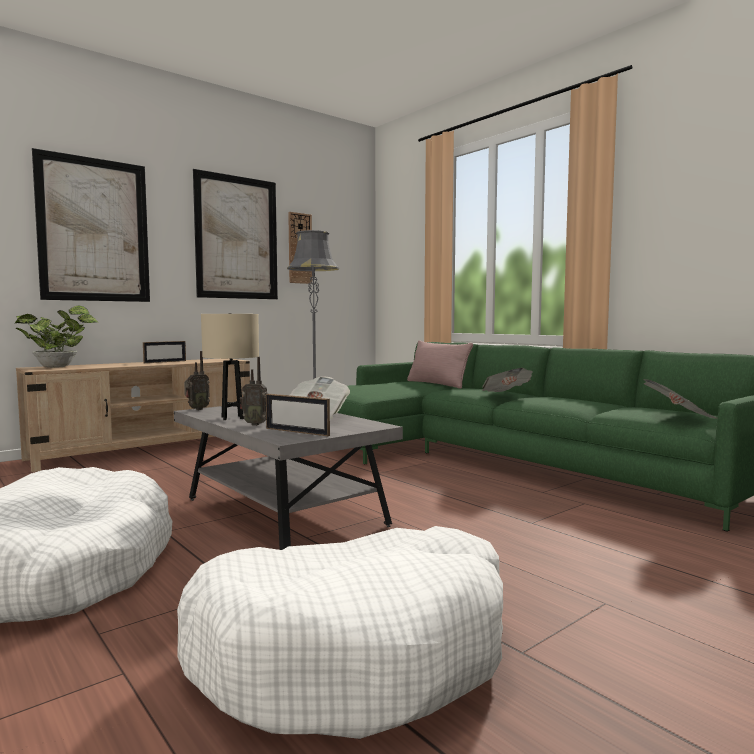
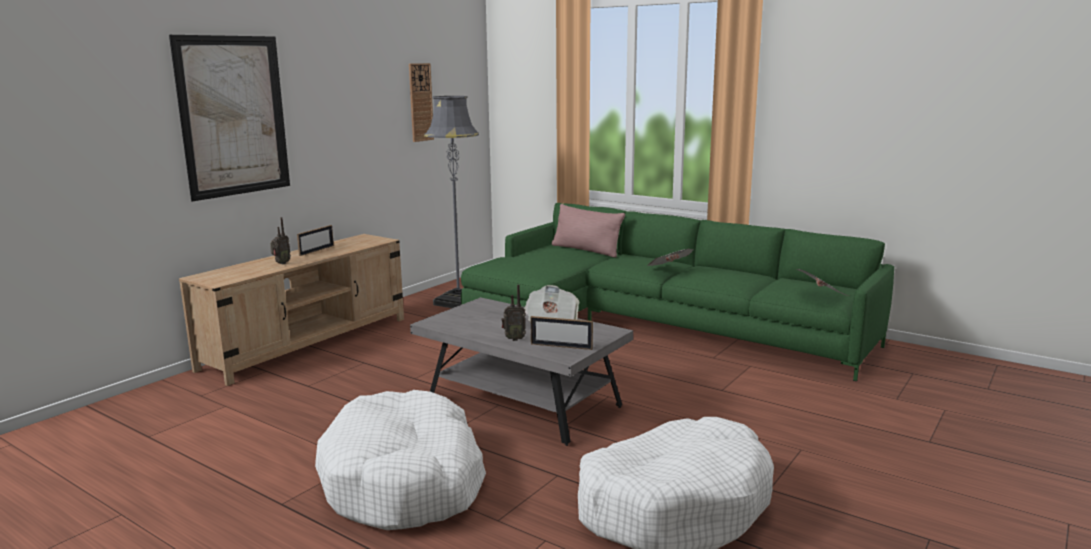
camera: 15 degrees left, 10 degrees up
(59, 366) = (225, 272): potted plant -> none
(196, 409) = (429, 320): radio -> radio (281, 263)
(232, 418) = (481, 331): beige table lamp -> none
(237, 238) = (363, 101): picture -> none

